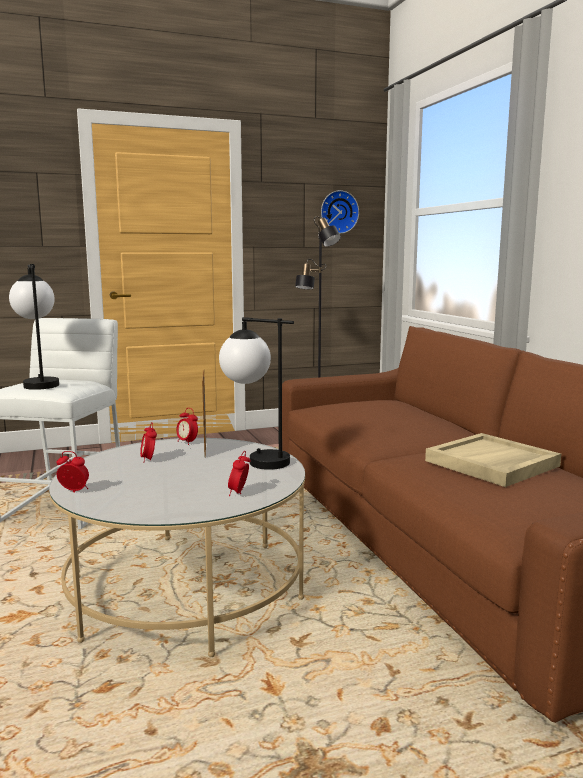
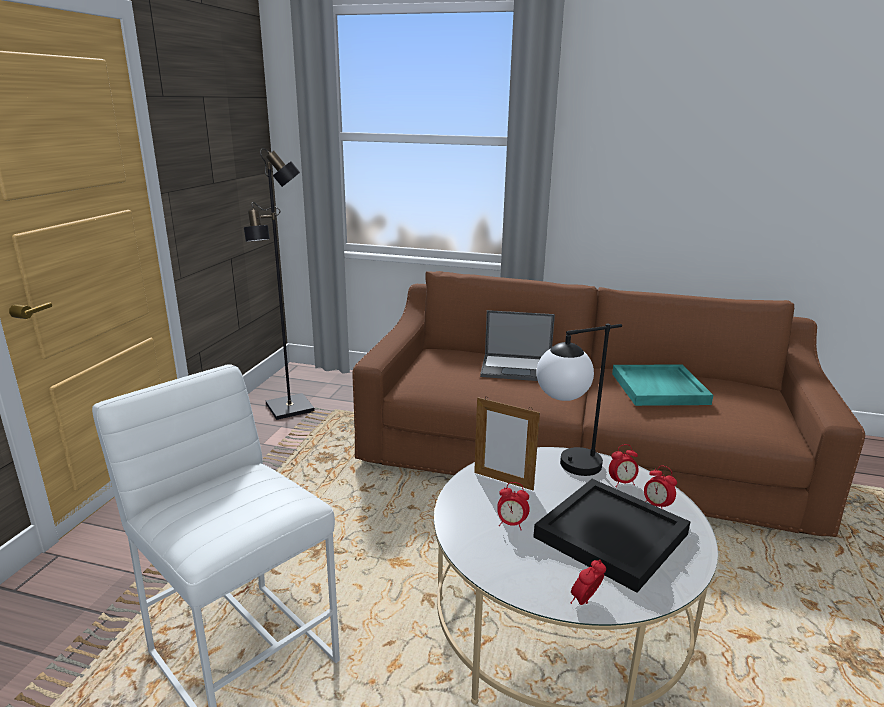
camera: 55 degrees left, 10 degrees up
(39, 383) = (228, 508): table lamp -> none
(169, 486) = (611, 536): none -> black tray
(187, 442) = (470, 484): alarm clock -> alarm clock (622, 483)
(338, 212) = (238, 133): wall clock -> none
(409, 419) = (517, 368): none -> laptop
(492, 464) = (660, 389): beige tray -> turquoise tray

